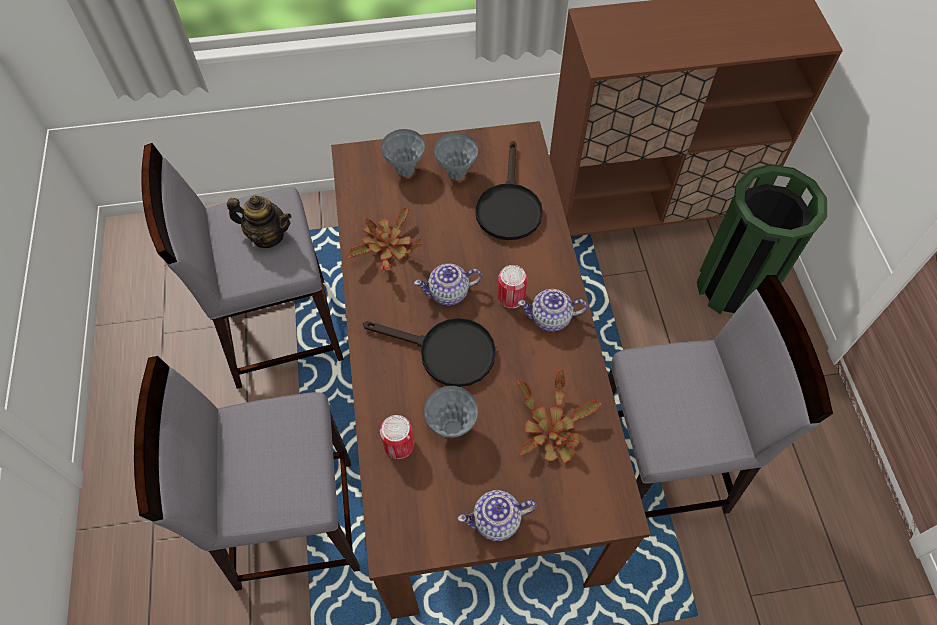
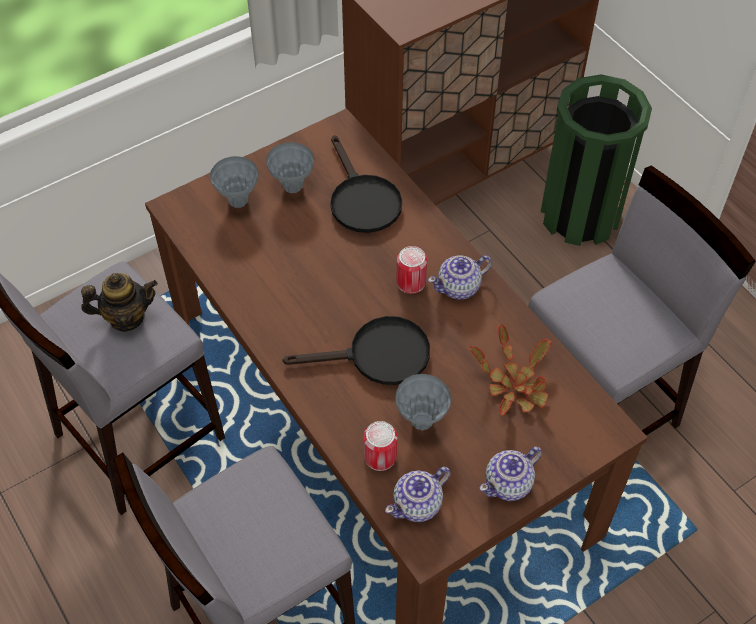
camera: 25 degrees left, 5 degrees down
(386, 247) = (262, 281): potted plant -> none
(449, 293) = (349, 301): teapot -> teapot (418, 504)

